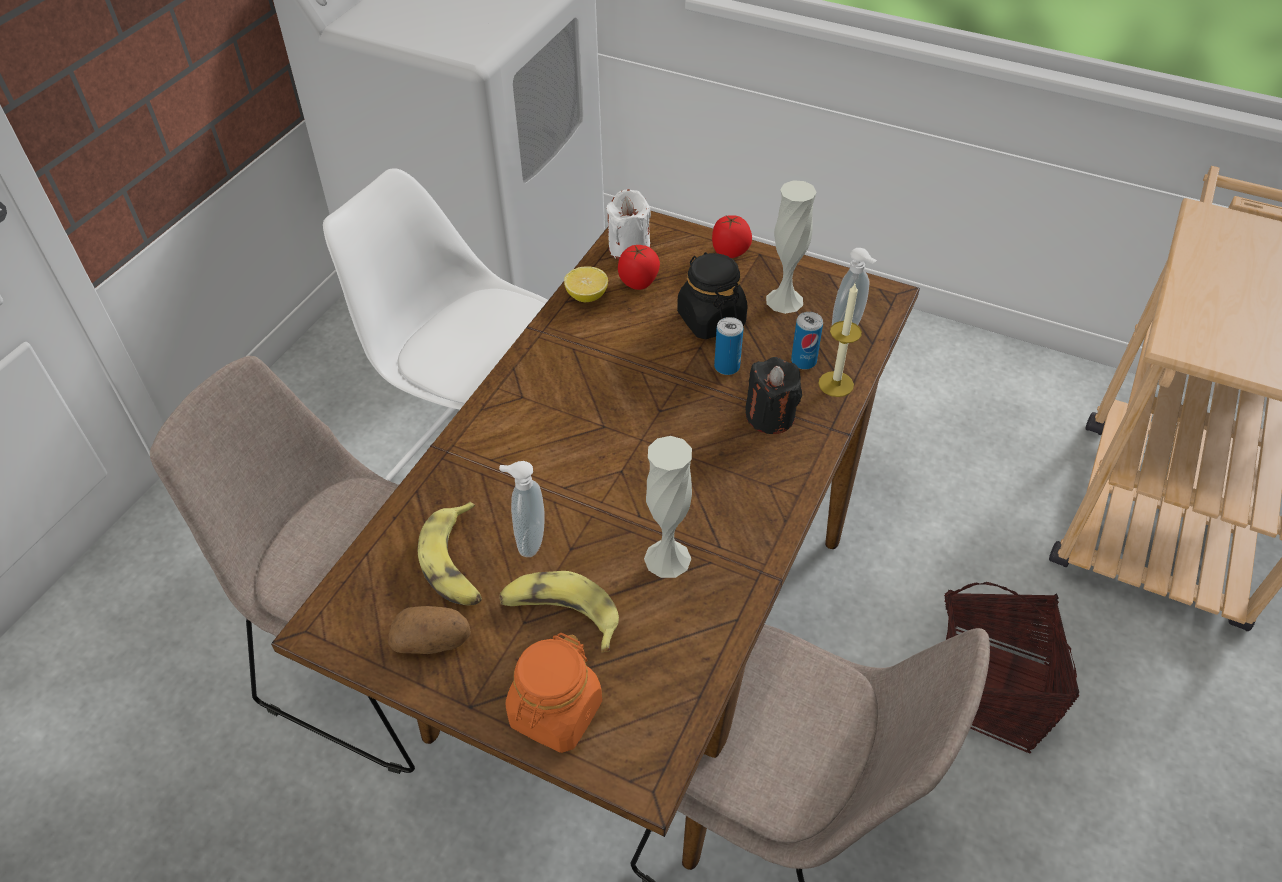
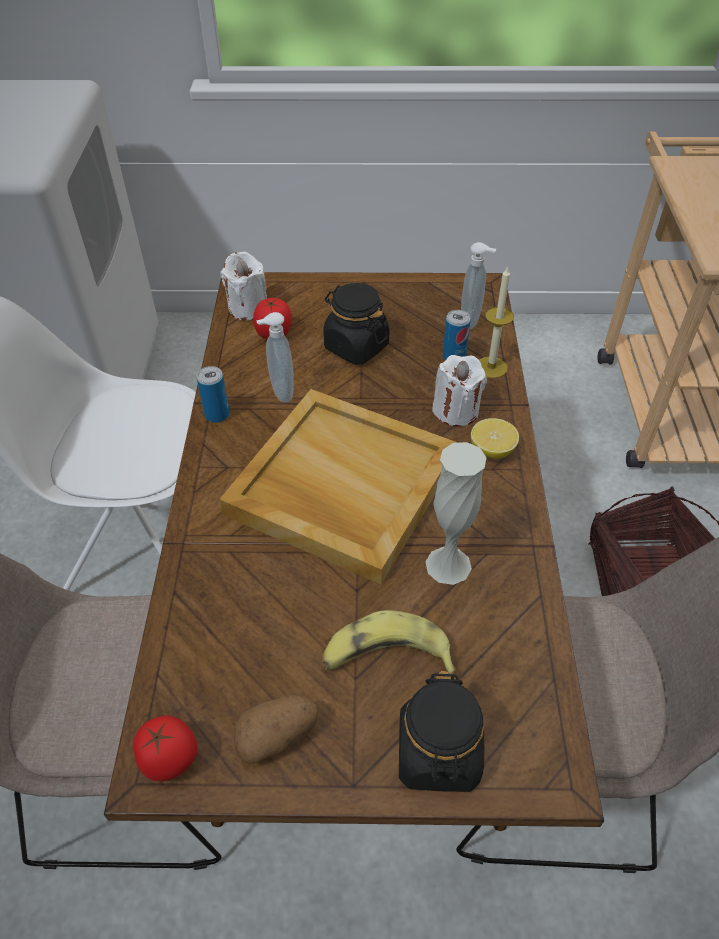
camera: 25 degrees left, 0 degrees up
(457, 564) = (257, 648): banana -> none
(528, 540) = (312, 597): soap dispenser -> soap dispenser (280, 392)
(555, 713) = (438, 754): orange jar -> black jar
(587, 296) = (234, 359): lemon -> lemon (492, 450)
(613, 450) = (340, 486): none -> beige tray
(727, 366) = (394, 381): can -> can (217, 414)
(730, 253) = (338, 288): tomato -> tomato (171, 760)
(770, 416) = (456, 410): black candle -> white candle
(784, 300) = (407, 313): white vase -> none

